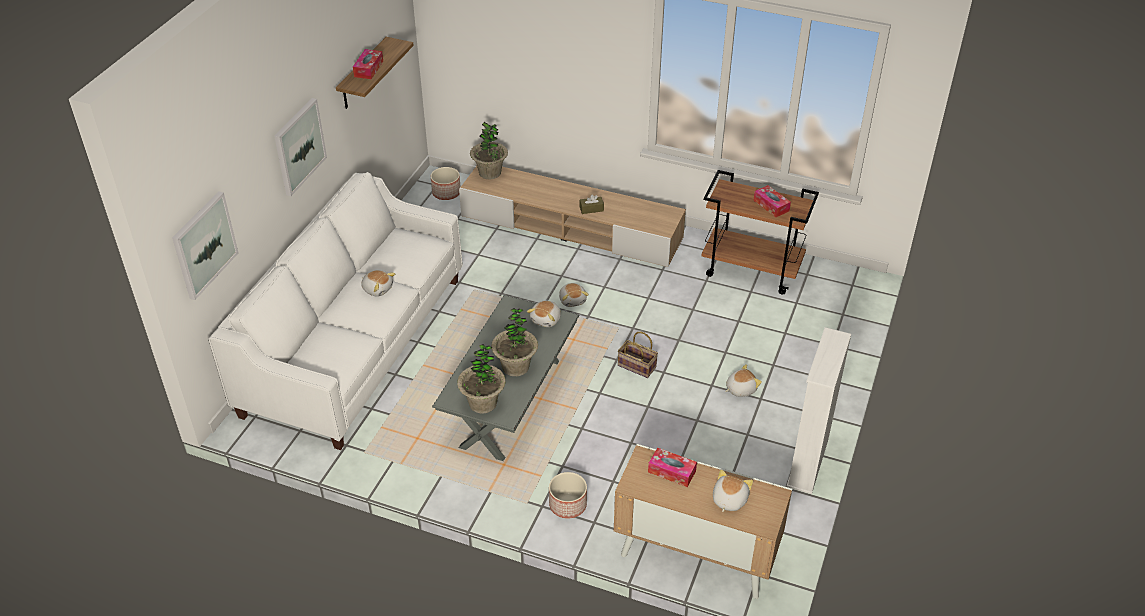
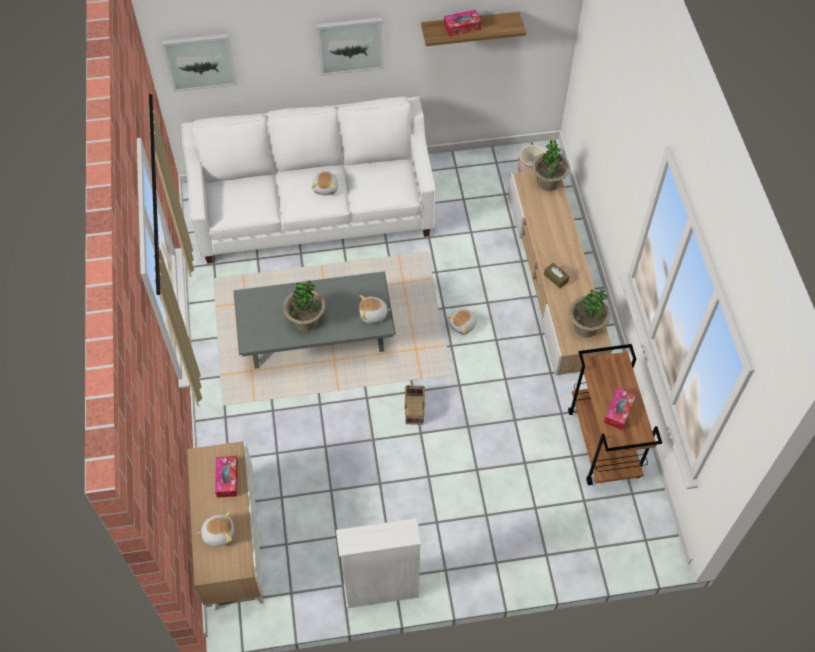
camera: 60 degrees right, 15 degrees up
(483, 403) = (254, 320): potted plant -> potted plant (585, 327)
(568, 505) = (235, 433): planter -> none
(740, 389) = (438, 500): plush toy -> none

